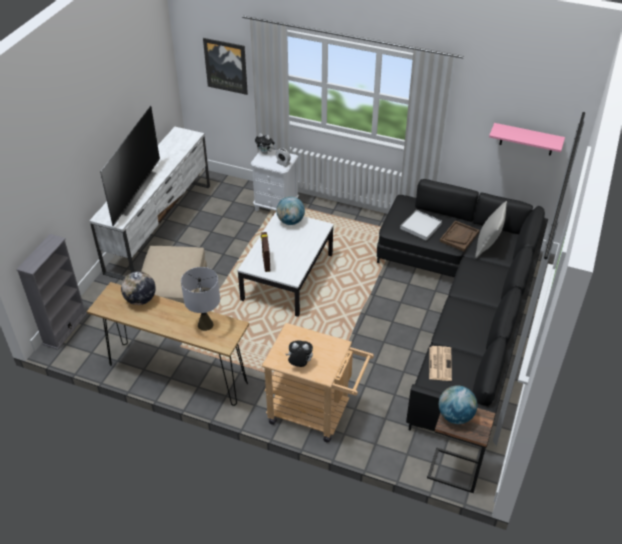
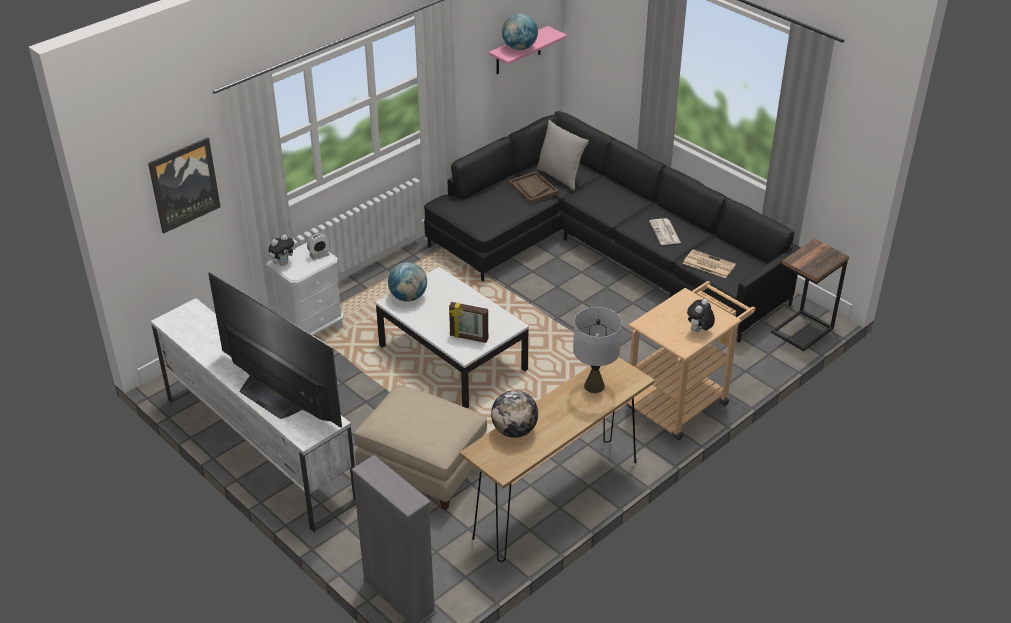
camera: 65 degrees left, 5 degrees down
(420, 226) = (496, 207): white tray -> none
(455, 416) = (807, 261): globe -> globe (519, 48)
(462, 325) = (665, 232): none -> newspaper

